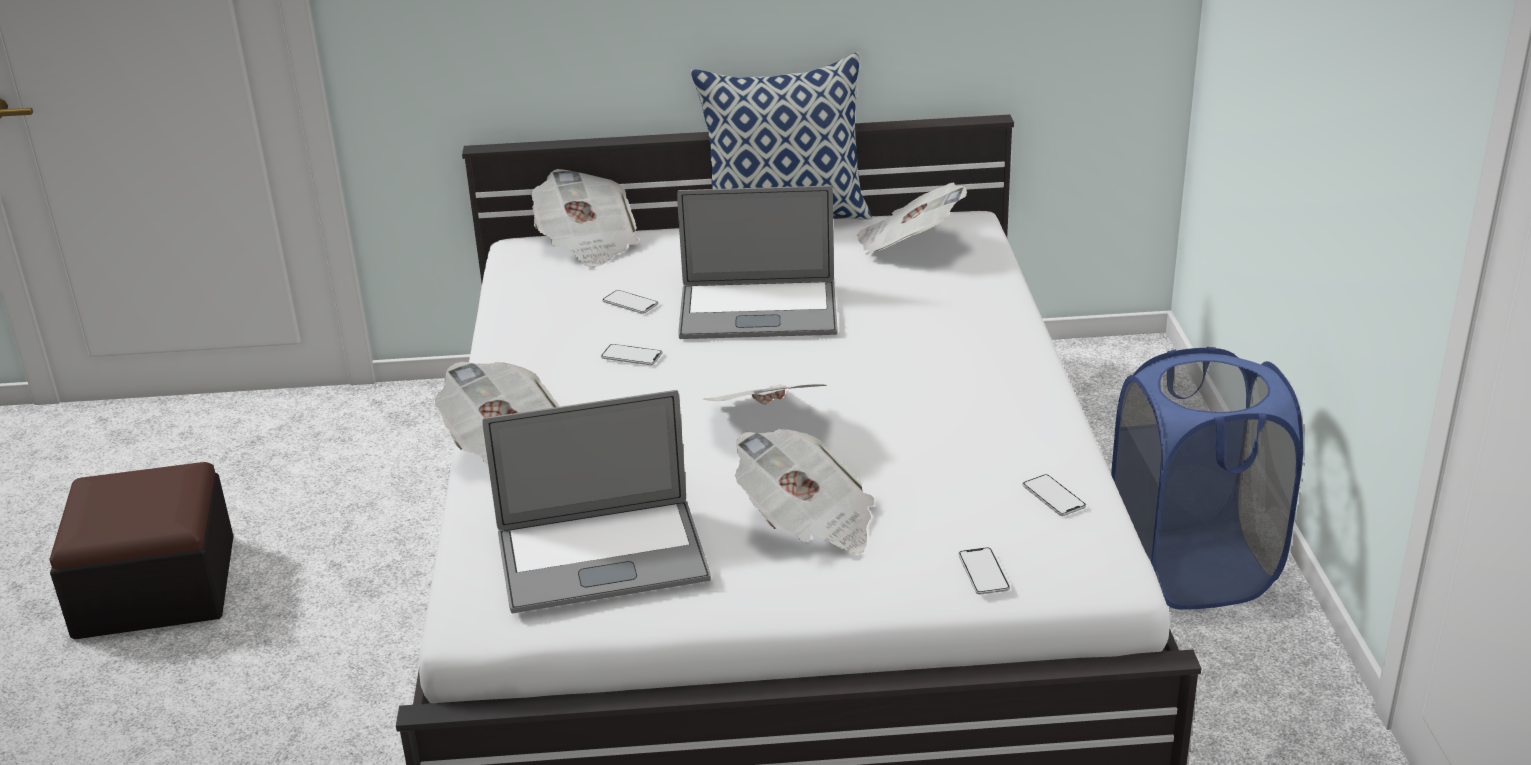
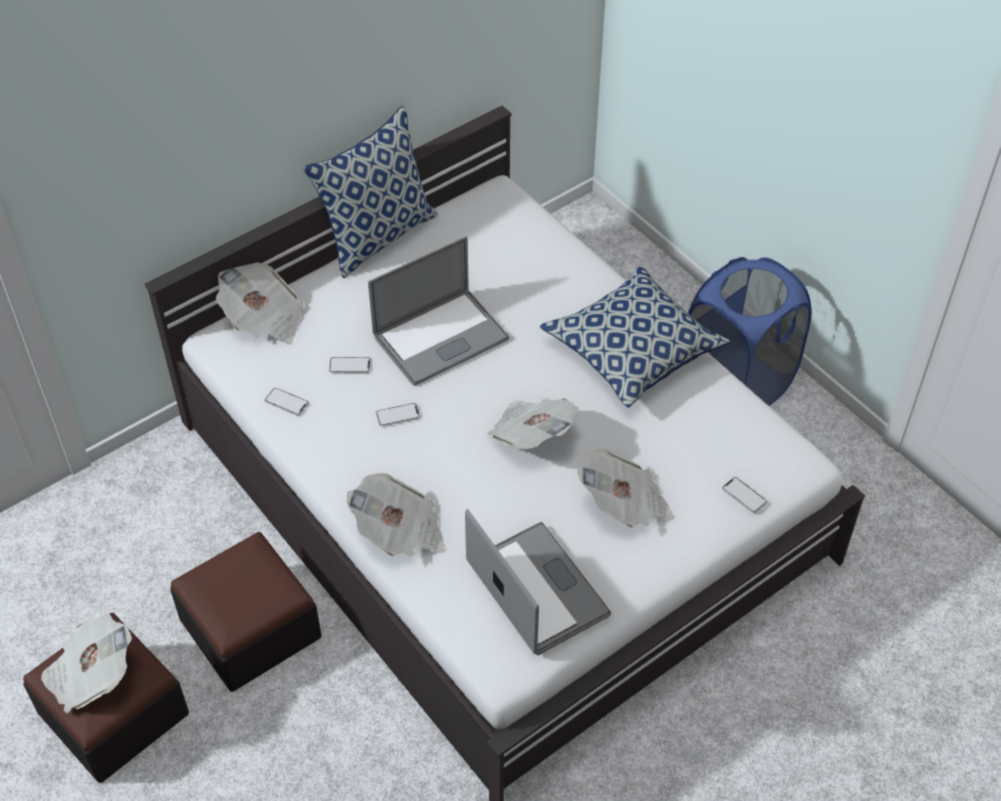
camera: 35 degrees left, 20 degrees up
(365, 572) = (250, 628): none -> ottoman
(602, 556) = (537, 589): laptop -> laptop turned 75 degrees counterclockwise
(908, 245) = (482, 233): newspaper -> newspaper (91, 675)
(983, 390) = (632, 350): none -> pillow
(1053, 496) = (735, 420): phone -> phone (286, 402)

